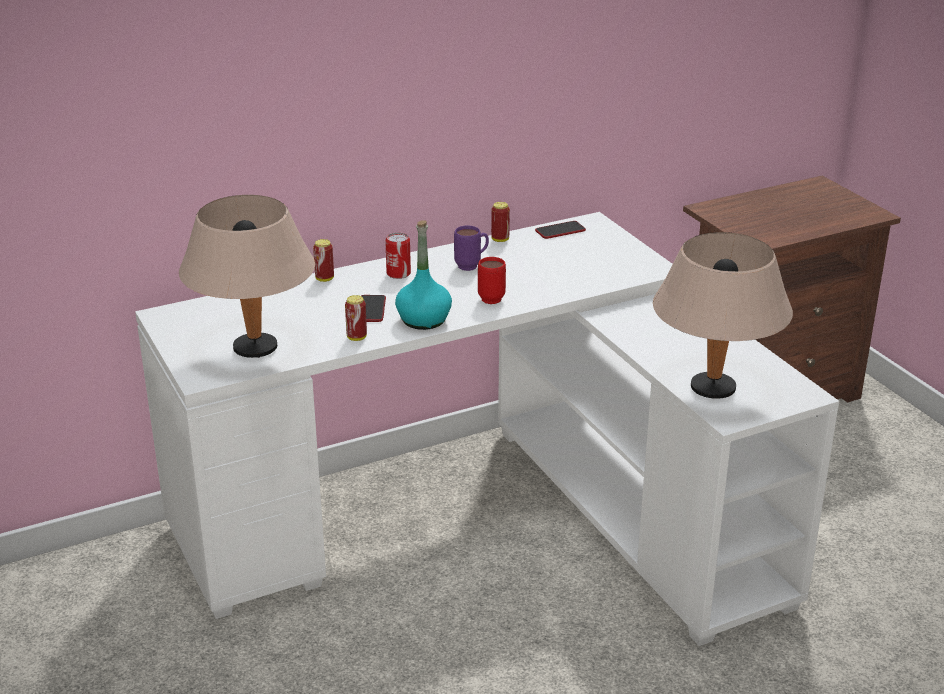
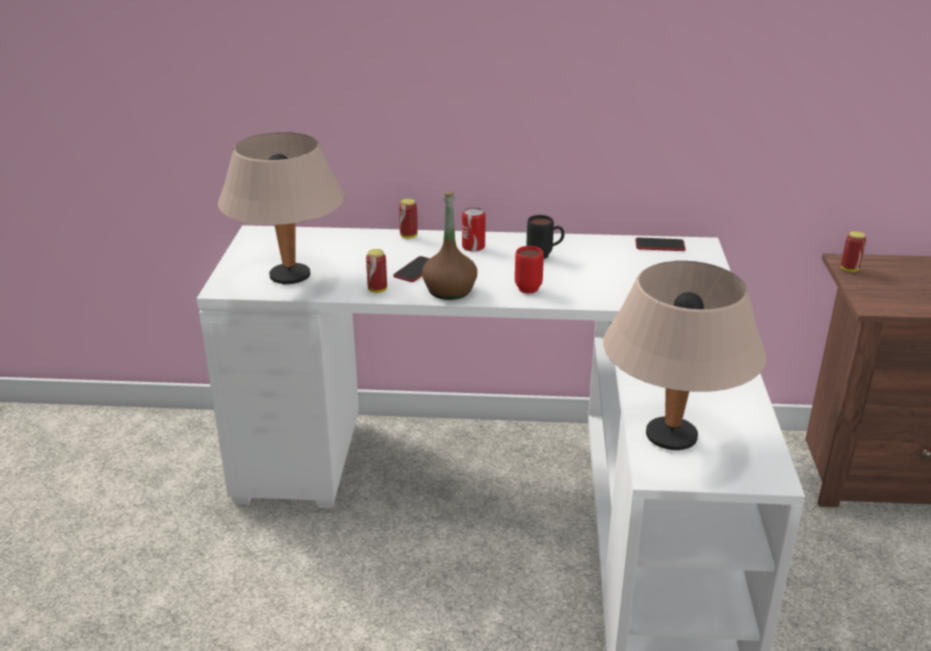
camera: 30 degrees right, 0 degrees up
(423, 320) = (449, 290): turquoise bottle -> brown bottle
(472, 265) = (544, 256): purple mug -> black mug
(500, 239) = (594, 240): can -> can (849, 269)

